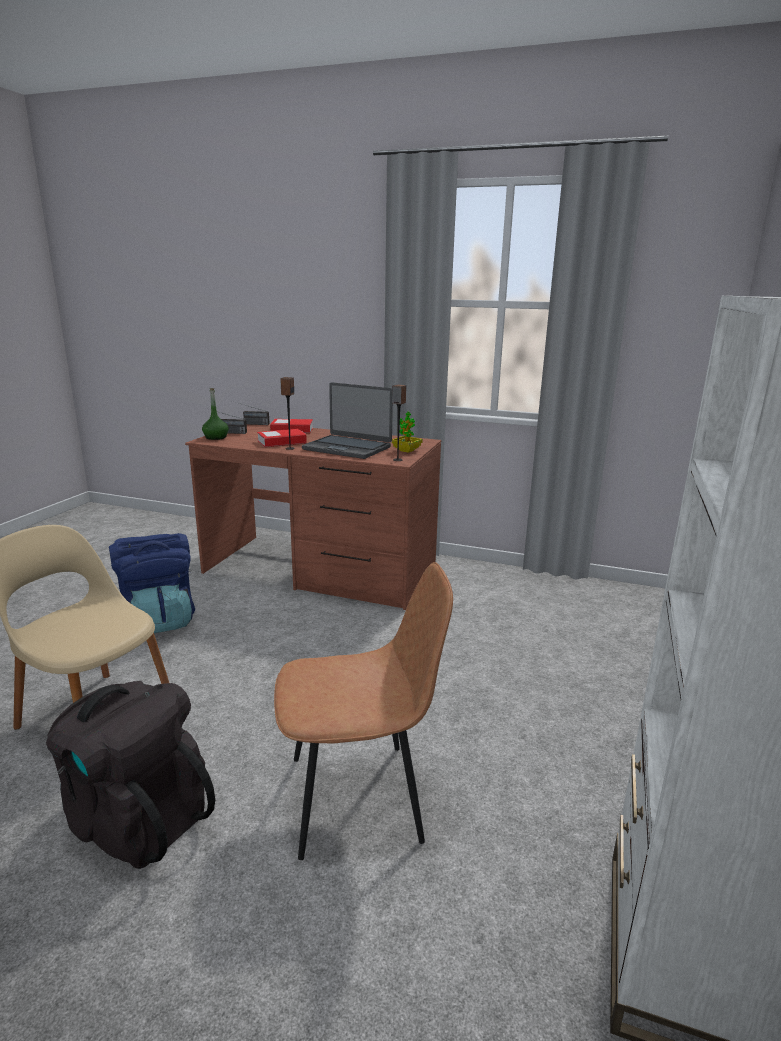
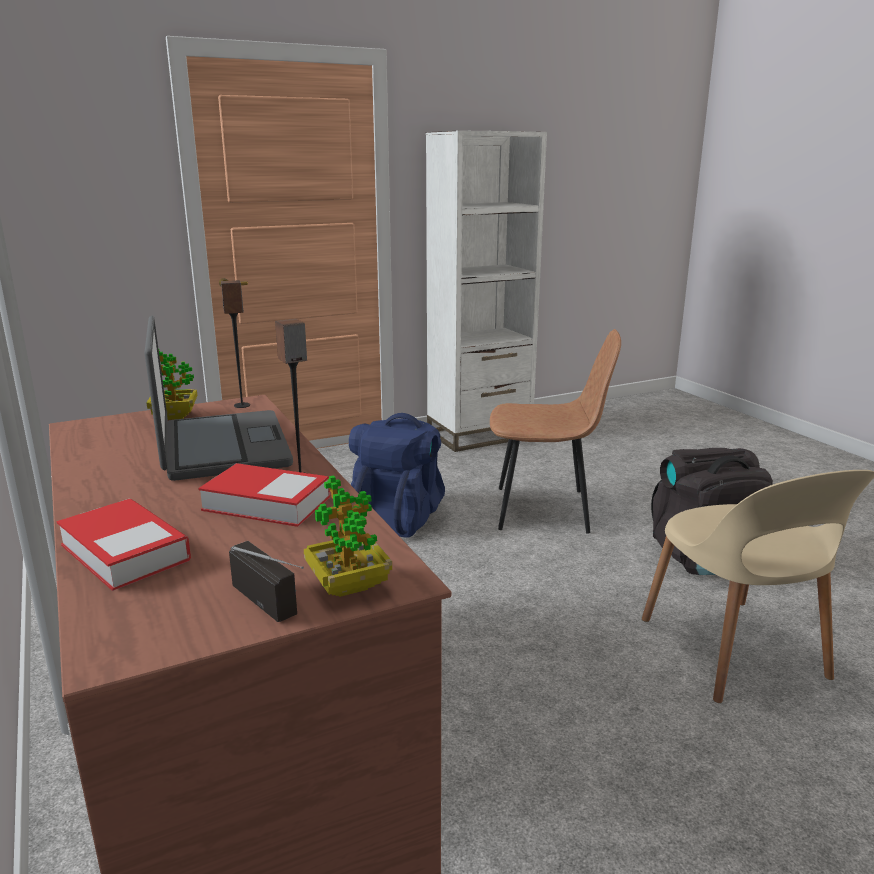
camera: 135 degrees left, 0 degrees up
(159, 620) = (607, 782): blue backpack -> blue backpack (398, 517)
(216, 437) = (348, 585): green bottle -> potted plant
(250, 424) = (108, 653): radio -> none
(359, 798) = (545, 510): brown chair -> brown chair turned 150 degrees clockwise

